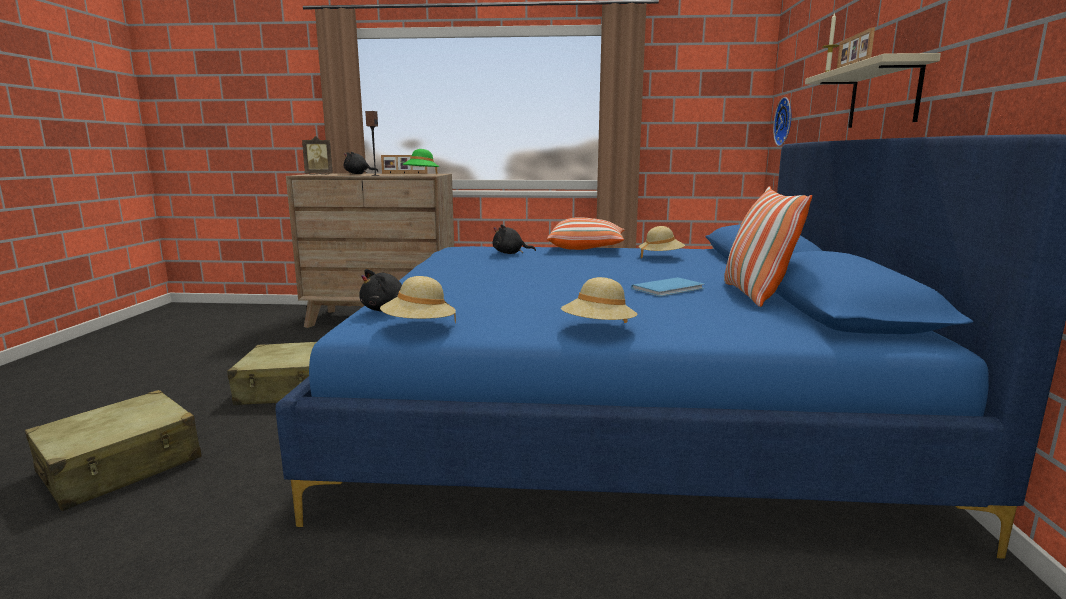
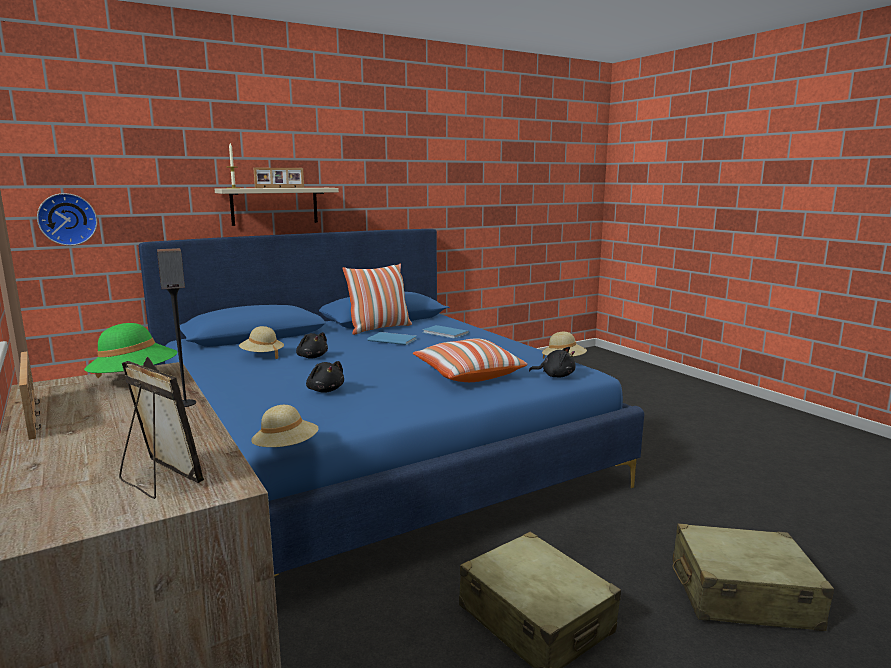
camera: 125 degrees left, 0 degrees up
(358, 174) = (80, 453): black plush toy -> black plush toy (312, 357)
(586, 248) = (230, 382): pillow -> pillow (467, 375)
(598, 329) = (498, 339): beige hat -> beige hat (286, 449)
(679, 312) = (445, 333): none -> blue book

